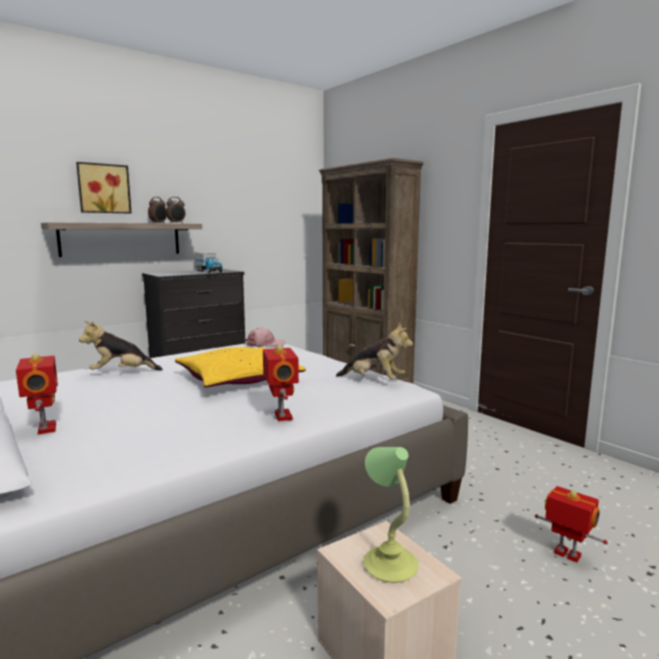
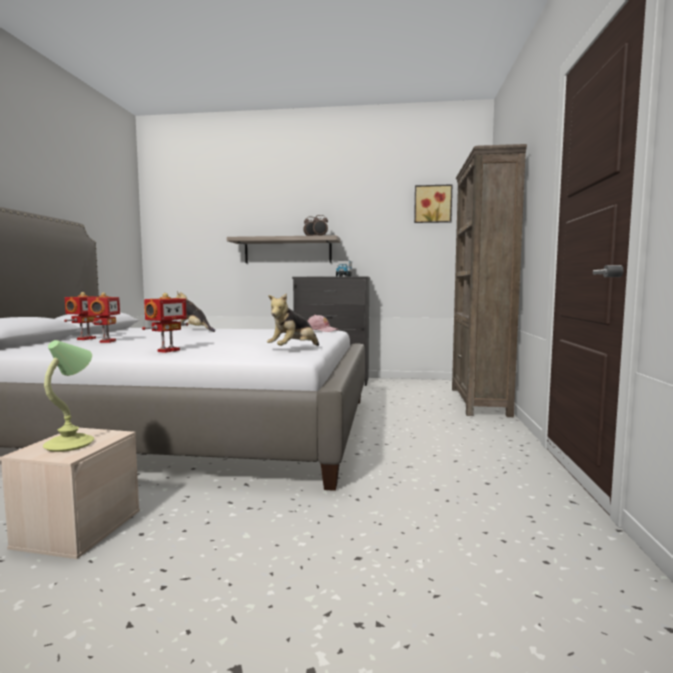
camera: 45 degrees right, 5 degrees down
(103, 188) = (278, 213): picture -> picture (432, 204)
(238, 379) = (226, 339): yellow pillow -> none
(374, 381) = (293, 349): plush toy -> plush toy turned 60 degrees clockwise
(566, 555) = (320, 564): toy robot -> toy robot (106, 341)

